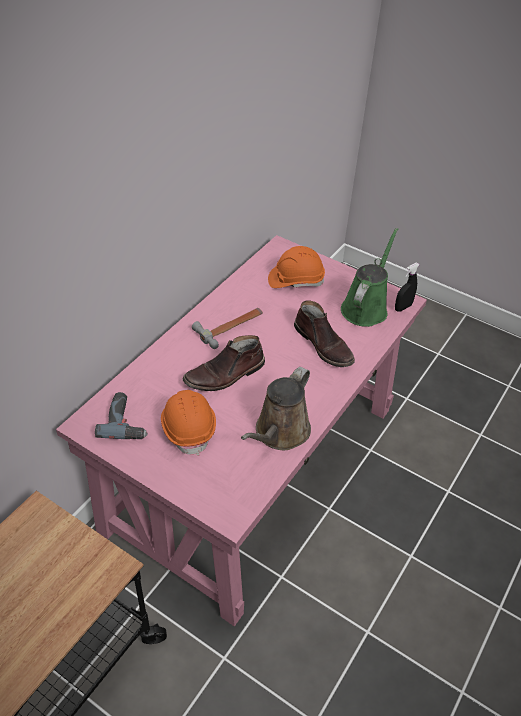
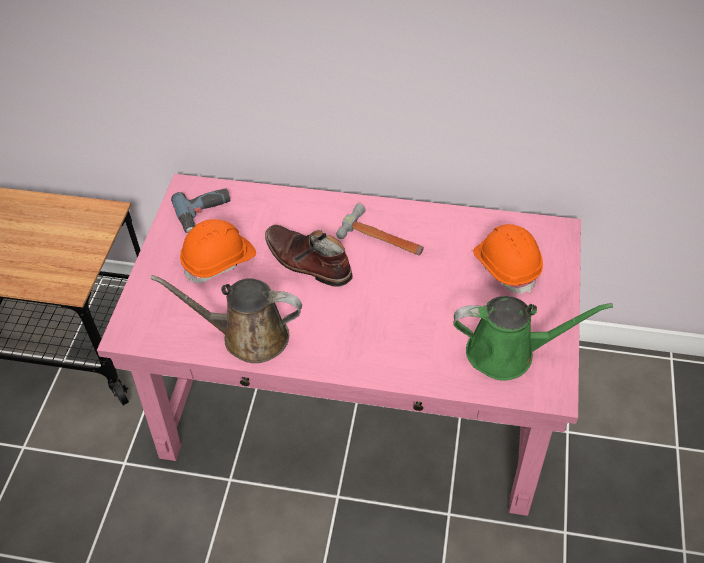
camera: 70 degrees right, 5 degrees up
(324, 345) = (408, 331): brown boot -> none
(403, 307) = (538, 393): black spray bottle -> none

